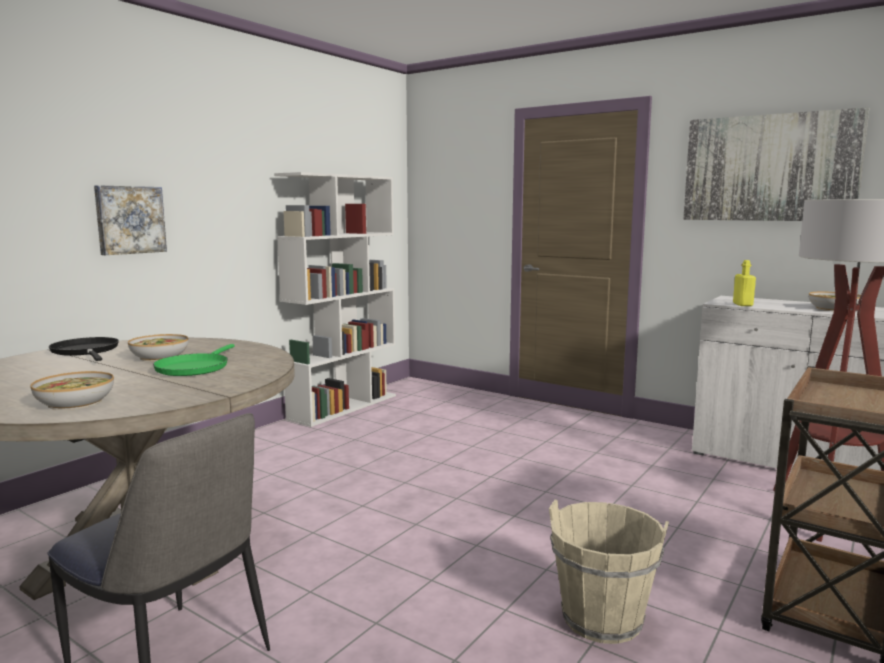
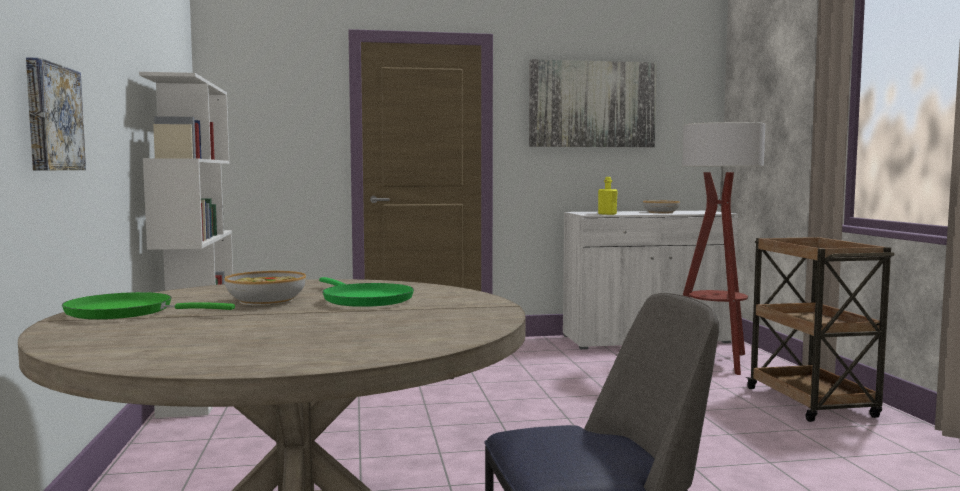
camera: 45 degrees left, 5 degrees down
(75, 402) = (405, 335): bowl -> none
(86, 351) = (127, 312): black frying pan -> green frying pan
(601, 619) = (746, 449): beige bucket -> none

